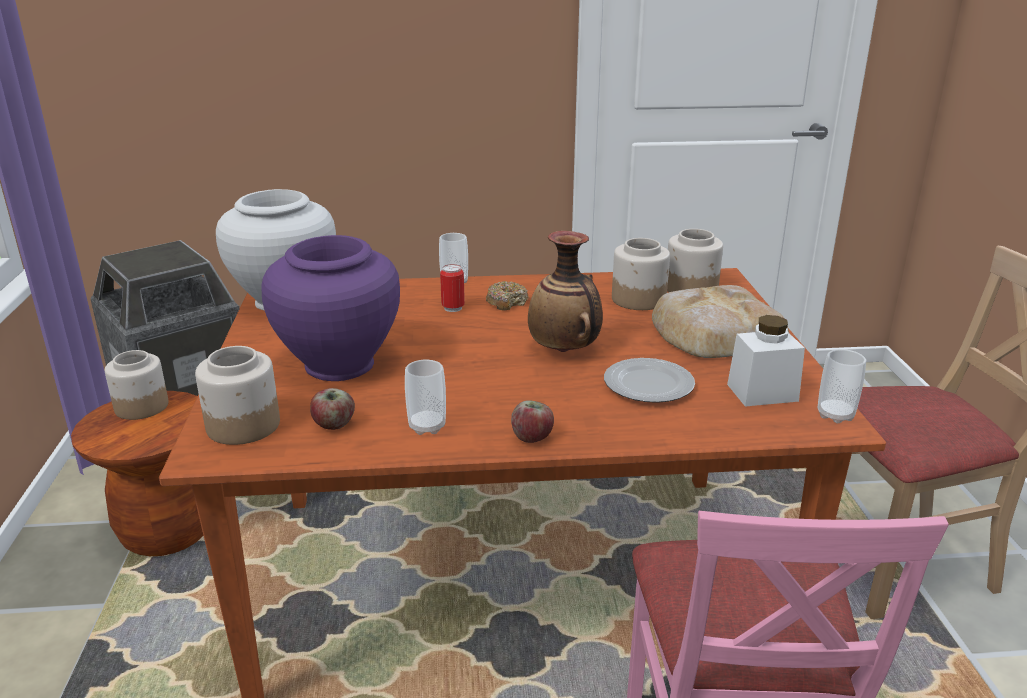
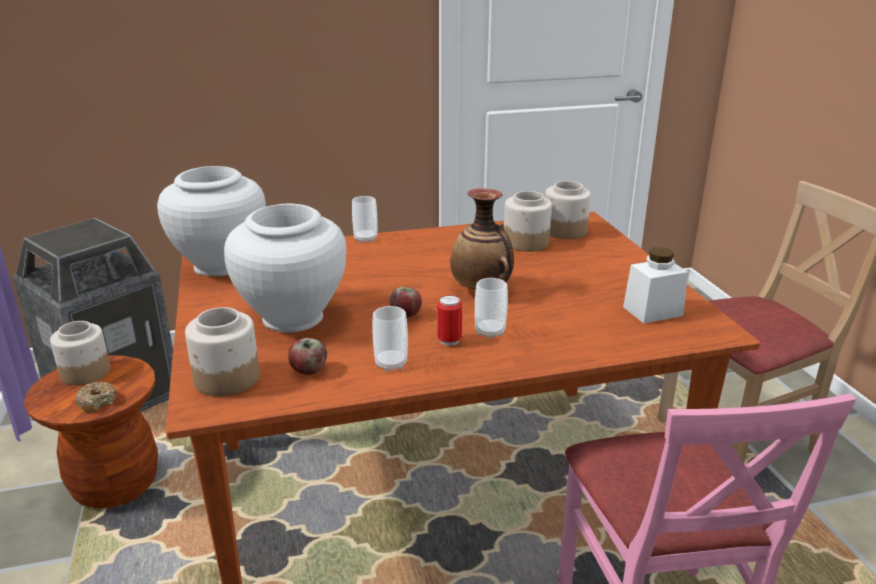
camera: 10 degrees left, 0 degrees up
(339, 365) = (292, 318): purple vase -> white vase
(453, 308) = (373, 261): can -> can (449, 340)
(507, 302) = (417, 253): donut -> donut (97, 402)
(532, 437) = (483, 365): apple -> apple (406, 315)
(648, 384) = (560, 312): plate -> none
(714, 332) = (597, 265): bread -> none
(835, 415) = (715, 324): cup -> cup (490, 332)

